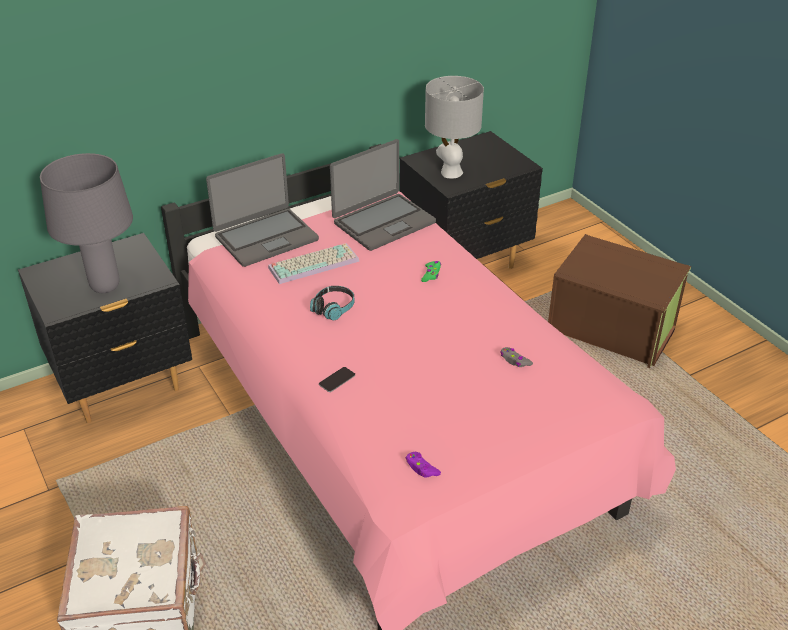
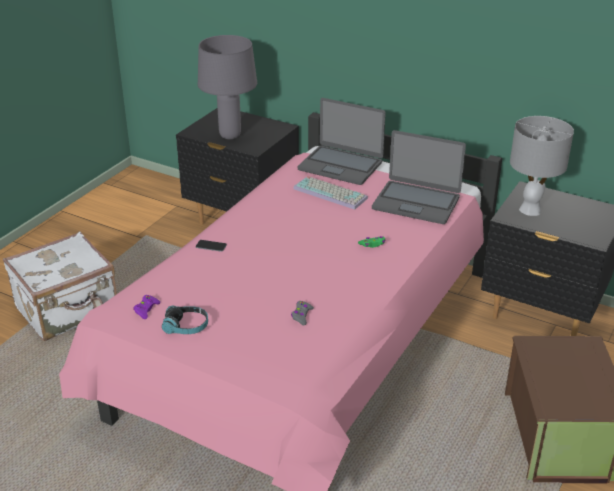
camera: 60 degrees right, 5 degrees down
(333, 308) = (287, 218): headphones -> headphones (186, 327)

